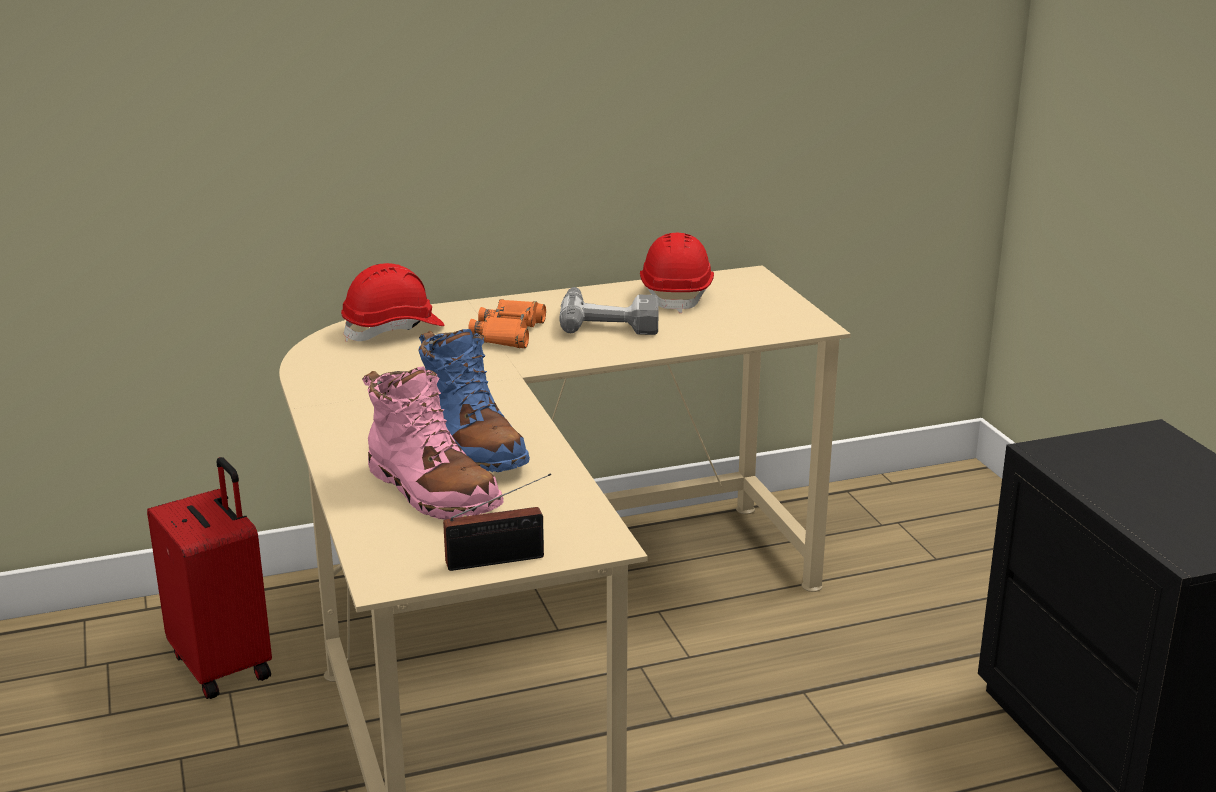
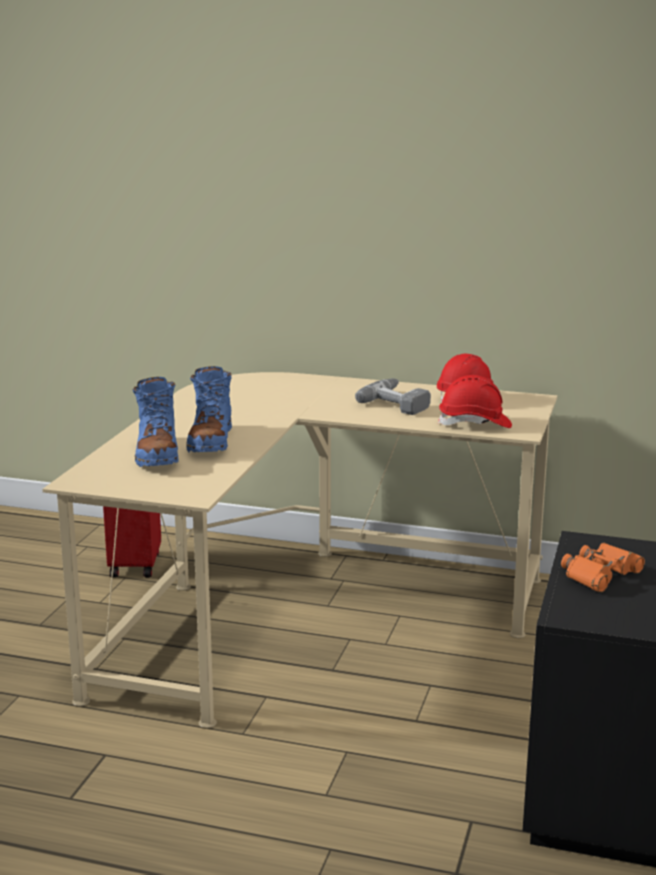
camera: 35 degrees right, 5 degrees down
(393, 330) = (271, 382): red hard hat -> red hard hat (475, 424)
(431, 491) = (157, 454): pink boot -> blue boot
(500, 560) = (135, 489): radio -> none
(509, 333) = (330, 396): orange binoculars -> orange binoculars (600, 574)

